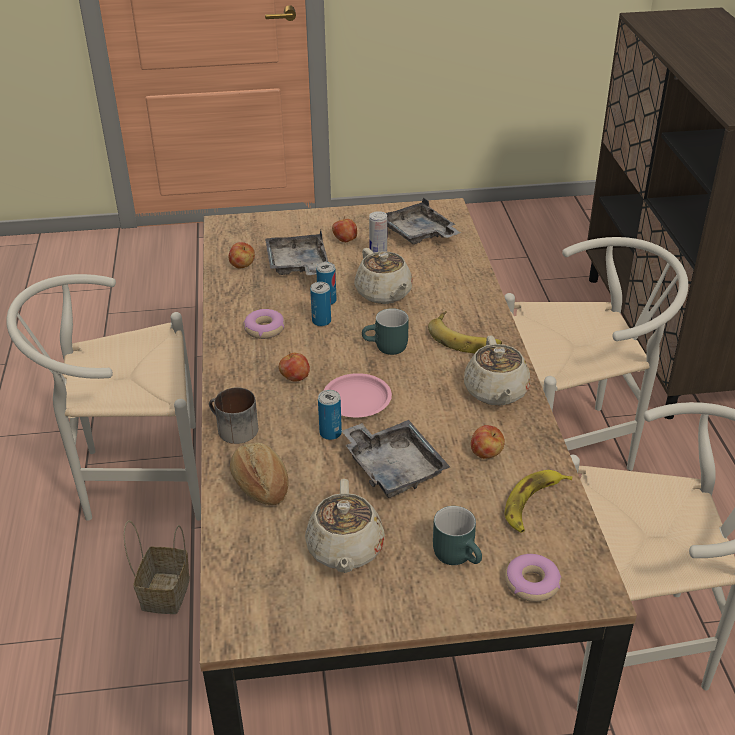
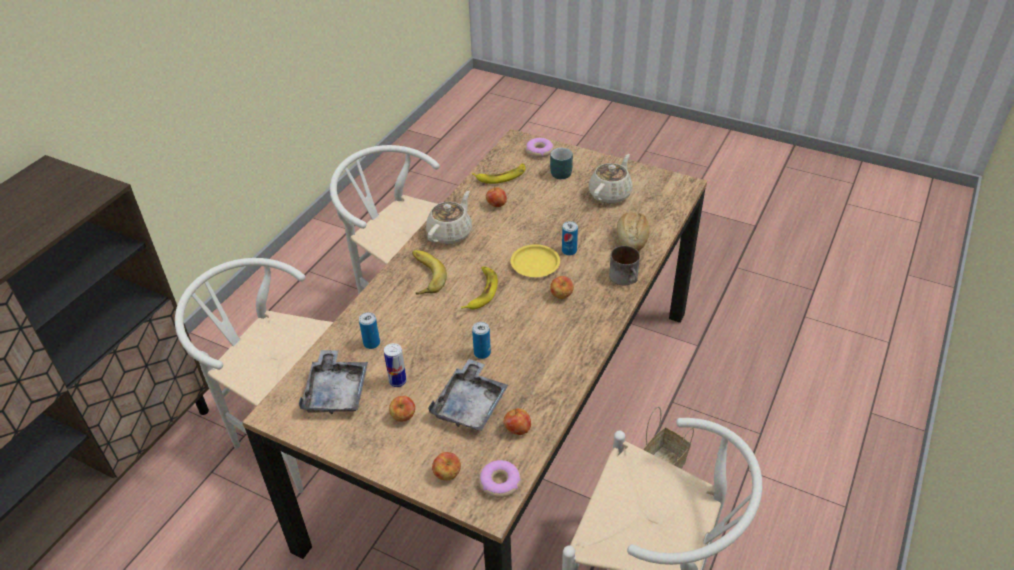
camera: 145 degrees left, 5 degrees up
(264, 329) = (550, 347): donut -> donut (500, 482)
(274, 226) = (447, 474): none -> apple
(321, 321) = (503, 335): can -> can (371, 343)
(357, 400) = (535, 264): pink plate -> yellow plate
(384, 294) = (434, 338): beige teapot -> none
(386, 348) = (481, 291): turquoise mug -> banana
(393, 467) = (551, 219): grey tray -> none

